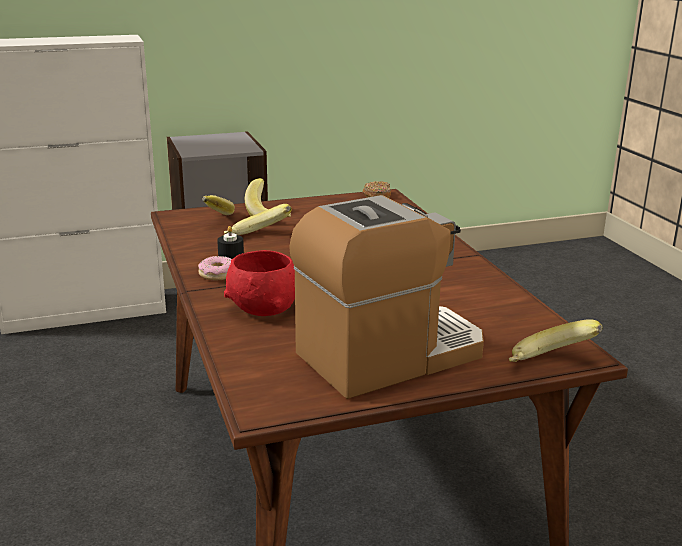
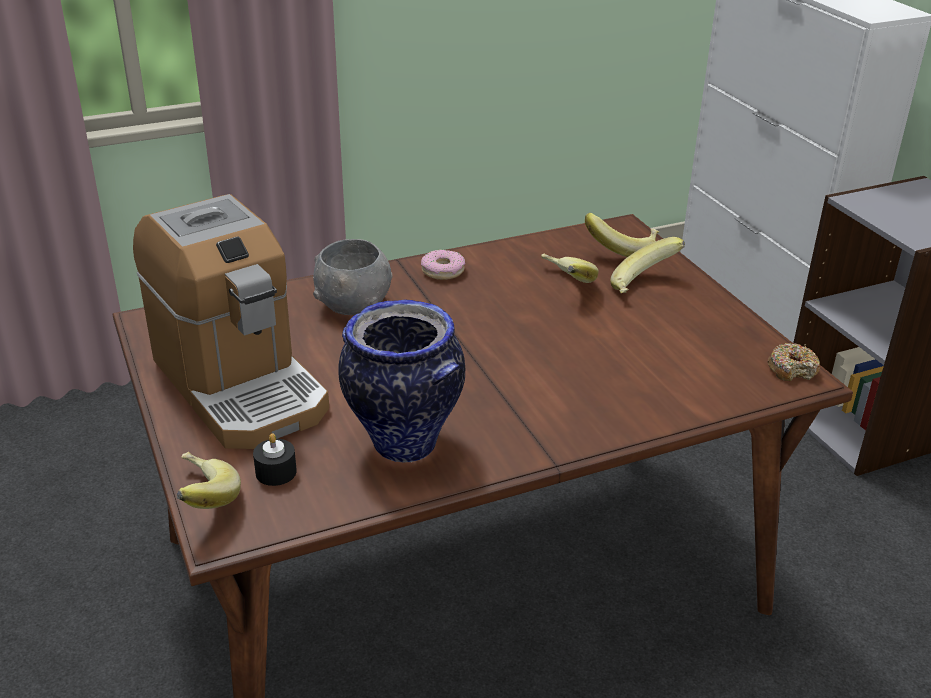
camera: 85 degrees right, 10 degrees up
(231, 254) = (502, 273): black candle -> black candle (276, 472)
(263, 308) = (355, 304): red bowl -> grey bowl
(465, 295) = (402, 444): none -> vase

